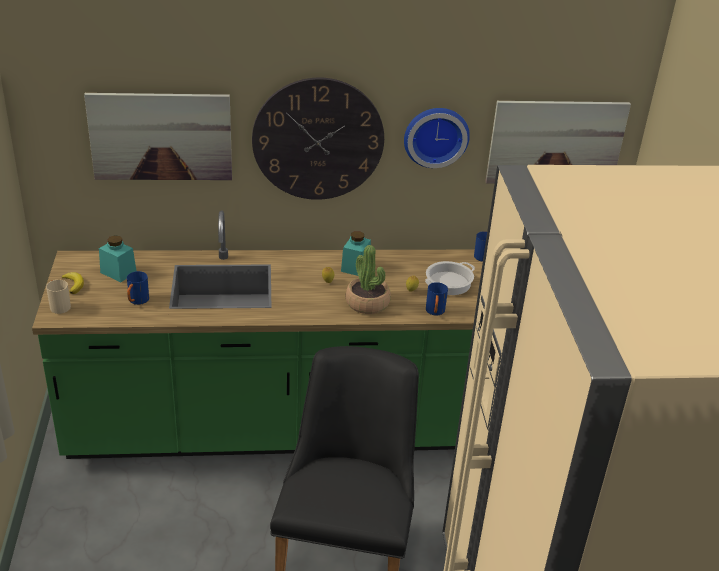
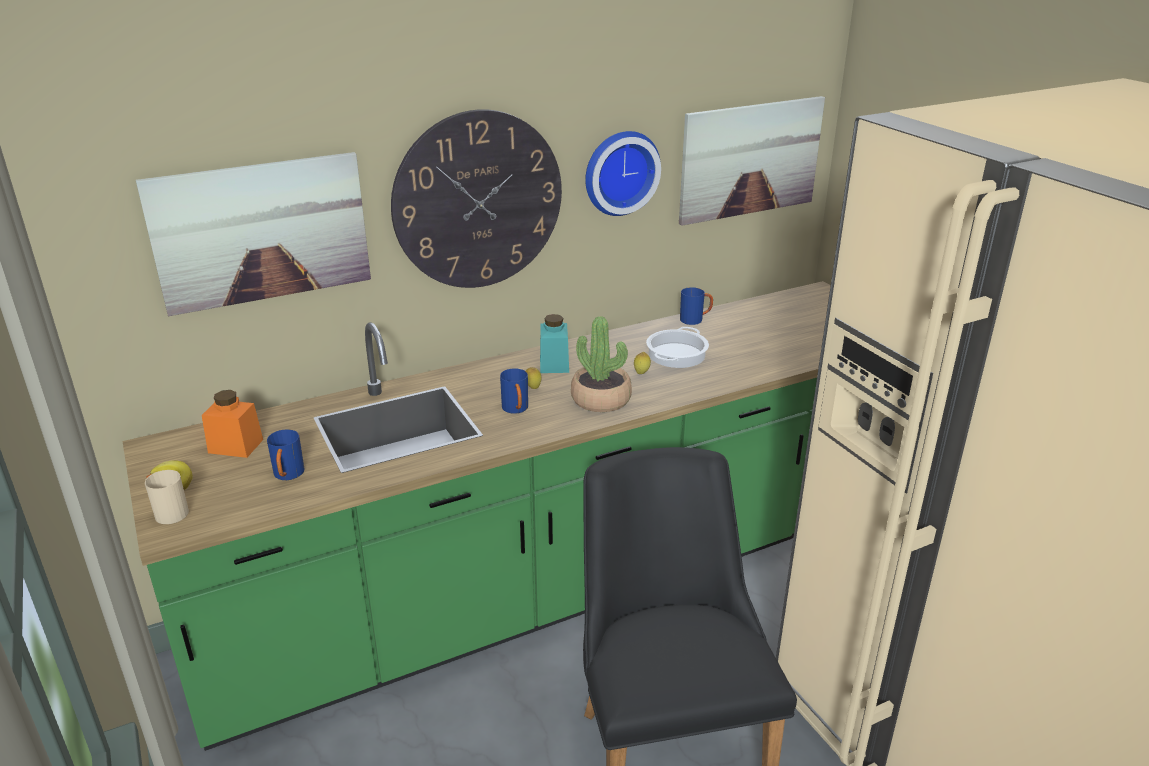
camera: 20 degrees left, 5 degrees down
(118, 272) = (235, 446): turquoise jar -> orange jar
(435, 312) = (688, 389): blue mug -> blue mug (516, 410)

